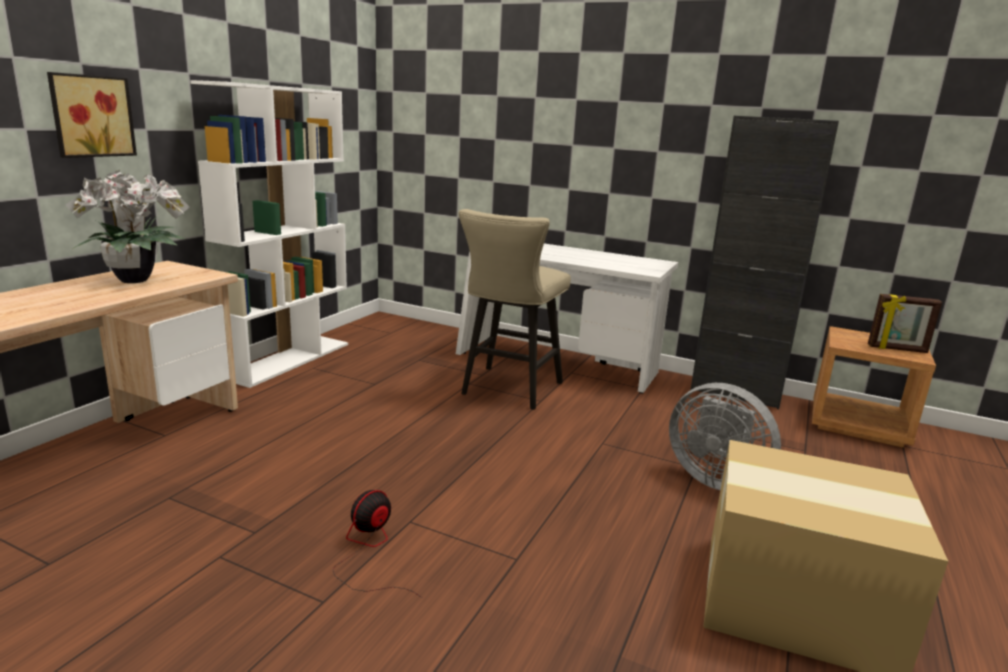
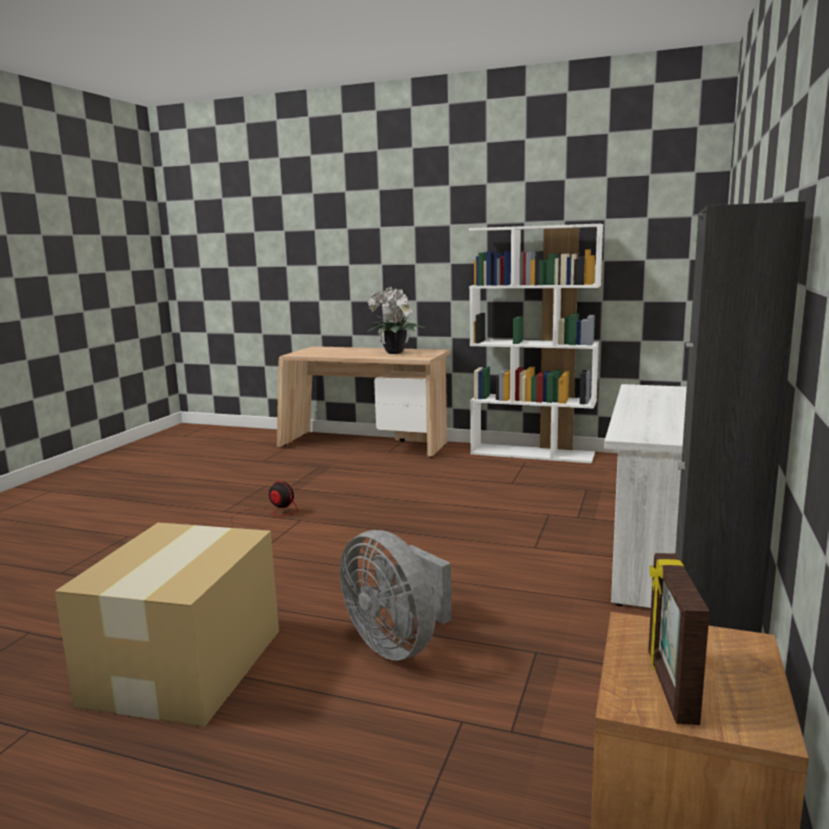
camera: 85 degrees right, 5 degrees down
(91, 116) = (414, 256): picture -> none
(508, 390) = (547, 531): beige stool -> none
(715, 478) = (397, 643): grey fan -> grey fan turned 75 degrees counterclockwise

